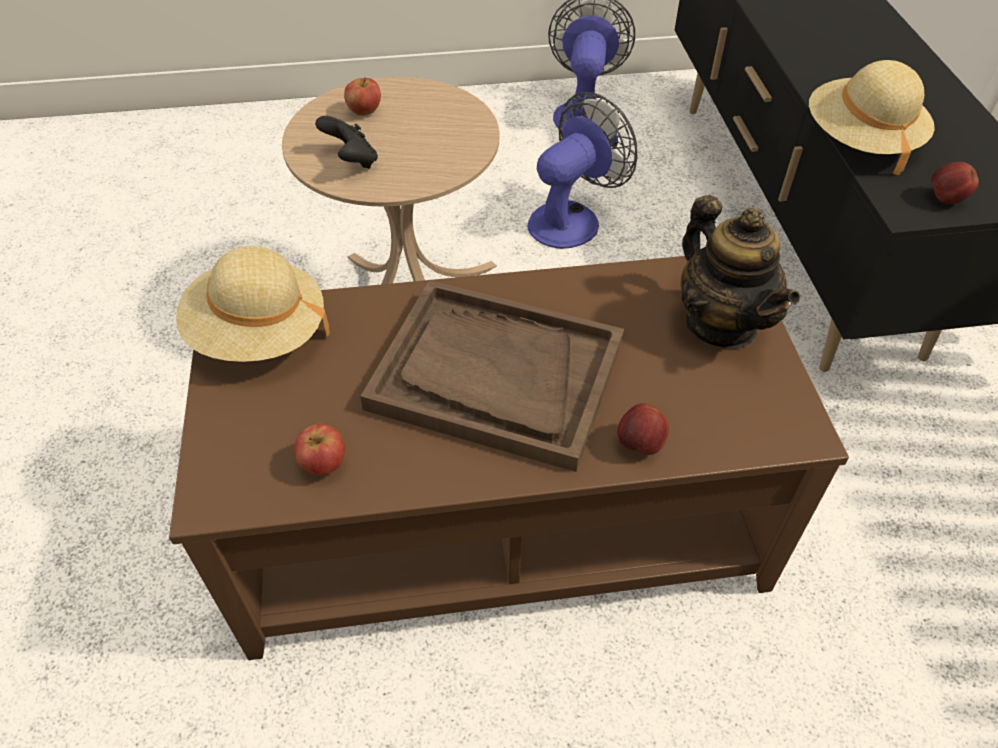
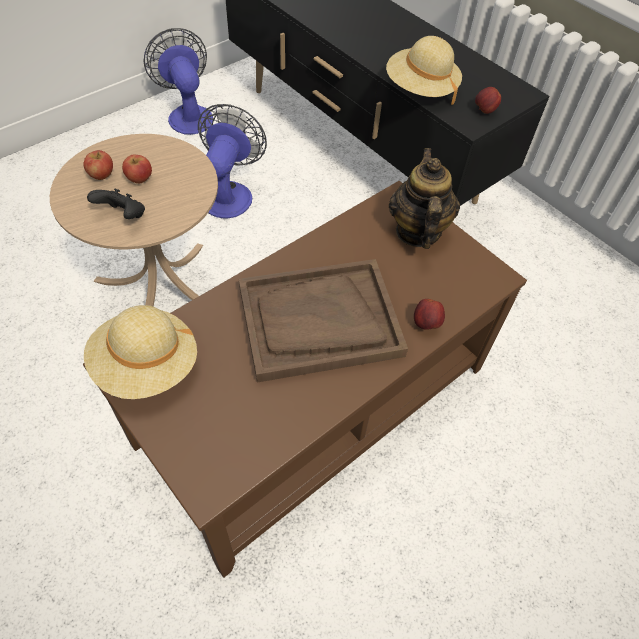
camera: 35 degrees left, 5 degrees up
(324, 464) = (260, 428): apple -> apple (140, 179)
(721, 323) = (417, 231): teapot -> teapot turned 120 degrees counterclockwise

